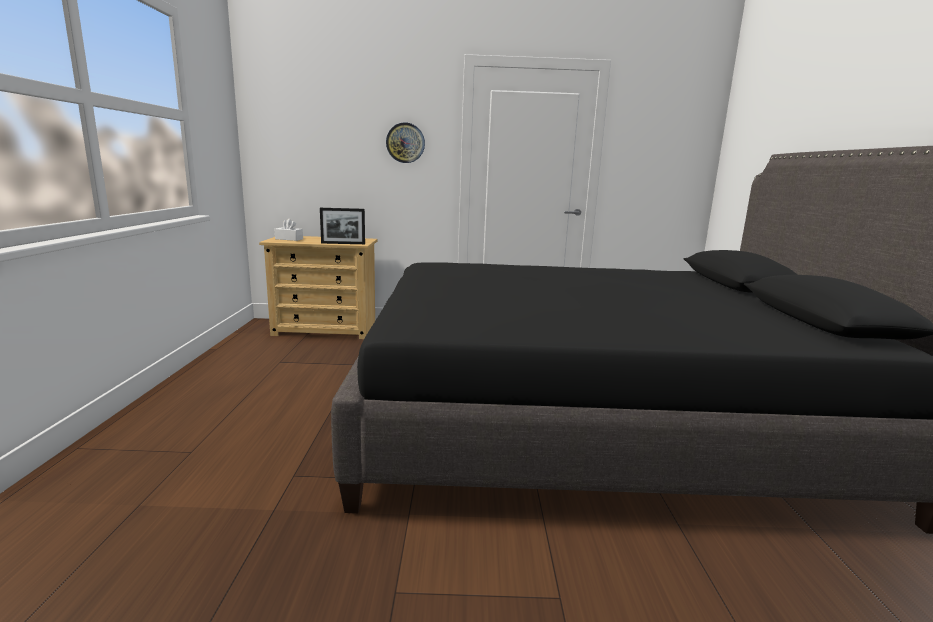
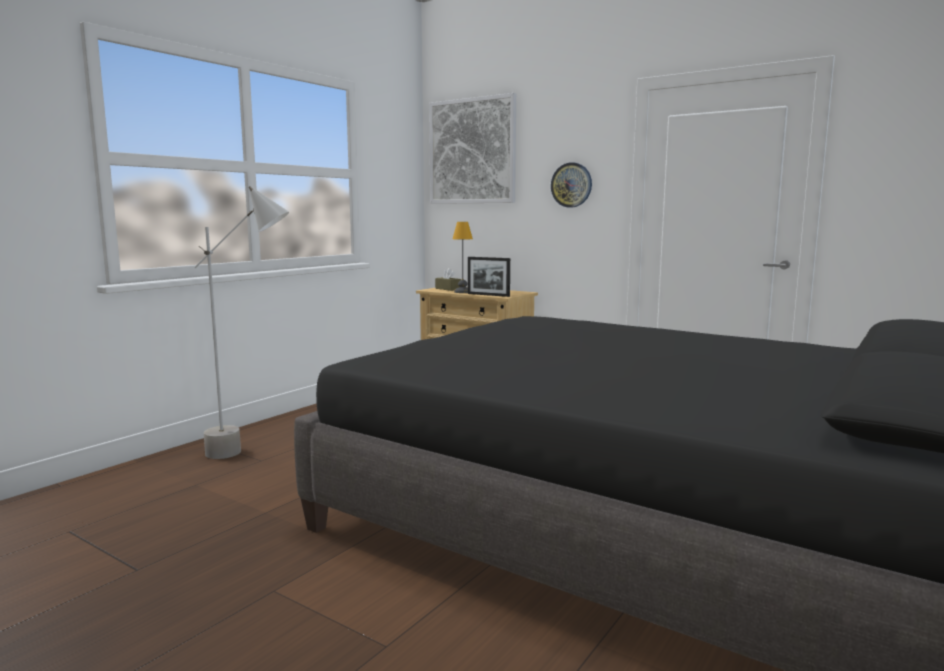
camera: 35 degrees right, 5 degrees down
(165, 444) = (252, 451): none -> grey floor lamp
(289, 239) = (448, 289): white tissue box -> brown tissue box
(297, 102) = (472, 151): none -> picture
(310, 241) = (462, 292): none -> table lamp

